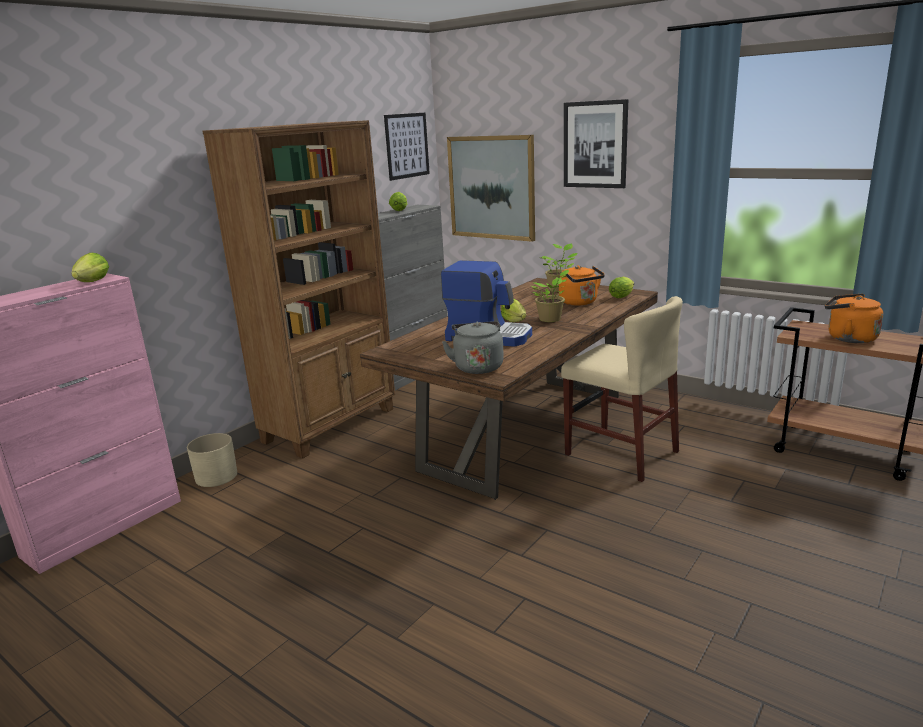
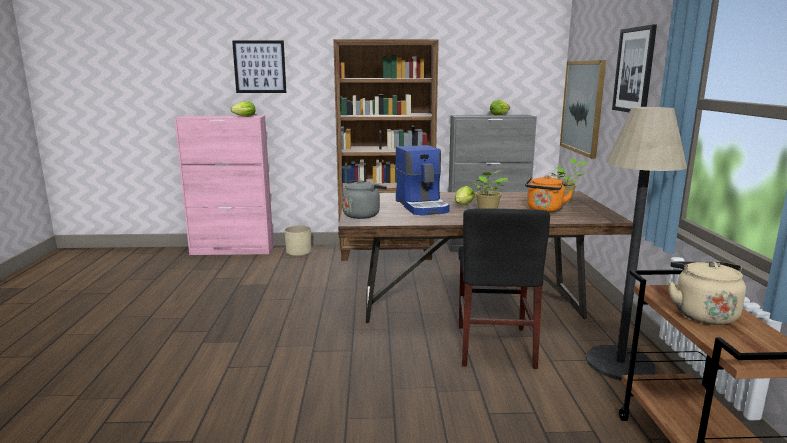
camera: 50 degrees right, 5 degrees down
(407, 146) = (527, 66): picture -> picture (259, 67)
(621, 453) = (494, 346): beige chair -> black chair
(622, 296) = (591, 216): lettuce -> none
(700, 417) = (620, 363): none -> floor lamp
(848, 338) = (702, 314): orange kettle -> beige kettle

